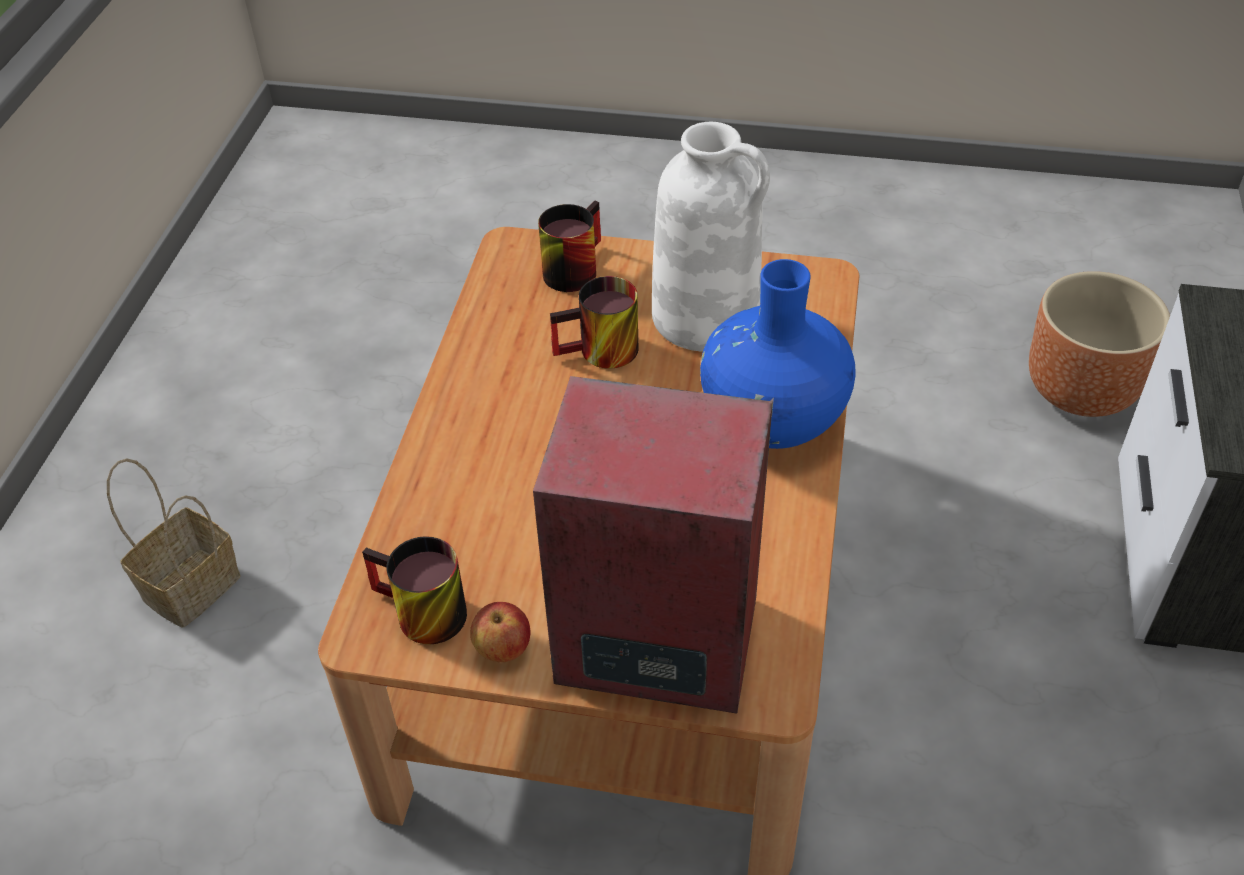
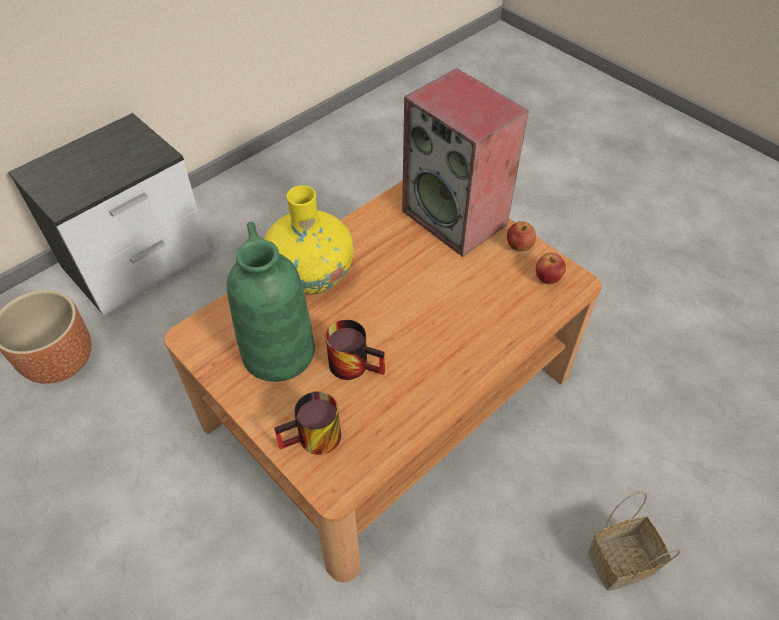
camera: 145 degrees left, 5 degrees up
(418, 616) = (548, 278): mug -> apple
(707, 317) = (277, 351): white vase -> green vase
(773, 418) = (312, 275): blue vase -> yellow vase

